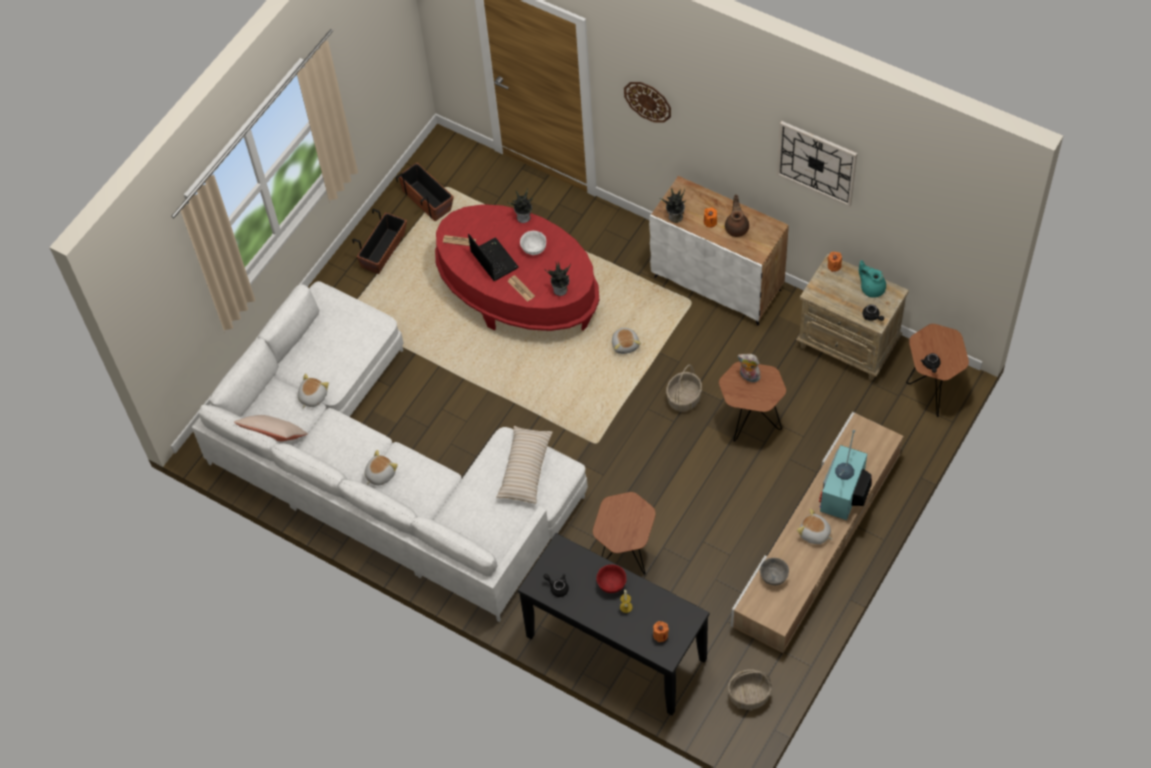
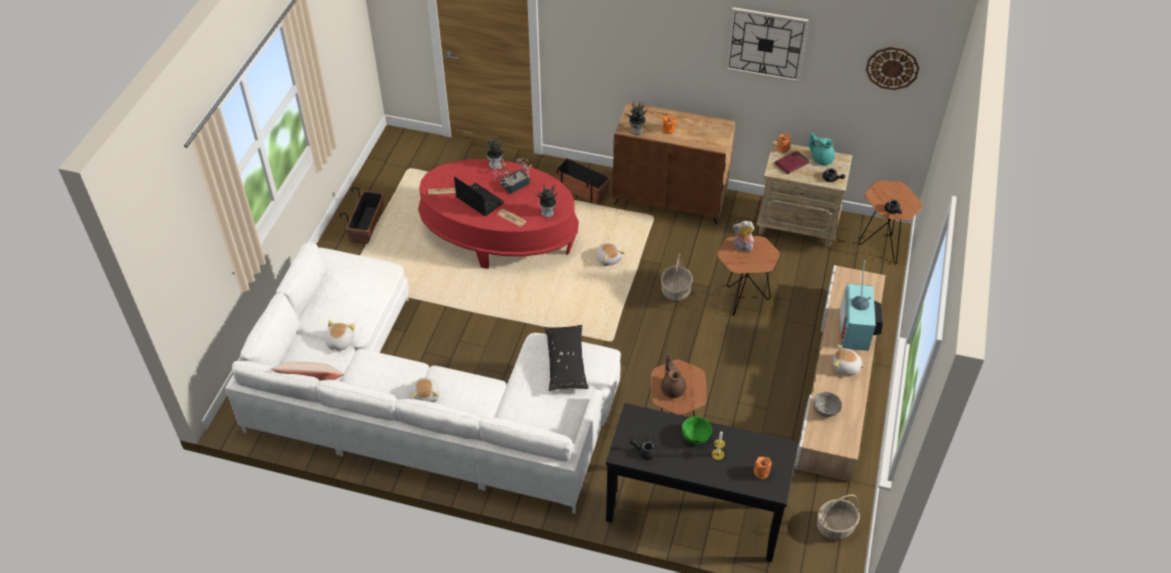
camera: 20 degrees left, 10 degrees down
(380, 474) = (426, 395): plush toy -> plush toy turned 150 degrees clockwise
(427, 200) = (395, 181): planter -> planter (582, 189)
(525, 469) = (566, 363): beige pillow -> black pillow
(534, 248) = (512, 185): white bowl -> potted plant
(611, 584) = (695, 437): red bowl -> green bowl
(648, 101) = (597, 29): wall clock -> wall clock (892, 68)
(718, 283) = (670, 199): white cabinet -> brown cabinet
(737, 227) = (692, 130): brown teapot -> brown teapot (673, 388)
(836, 287) = (791, 163): none -> red book

